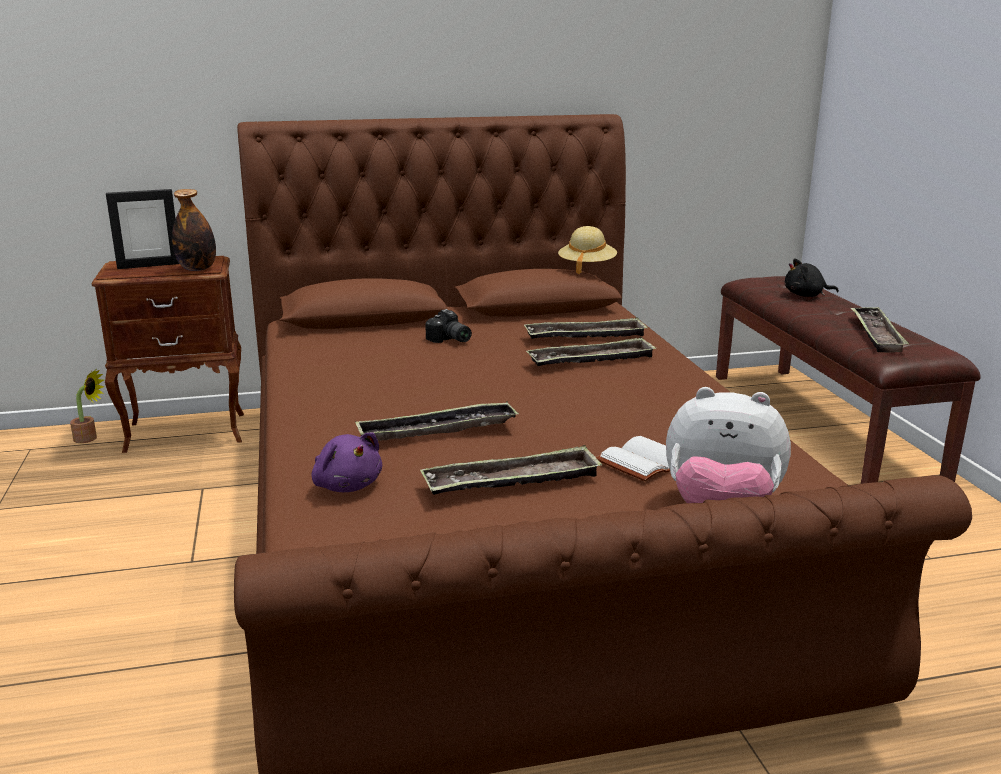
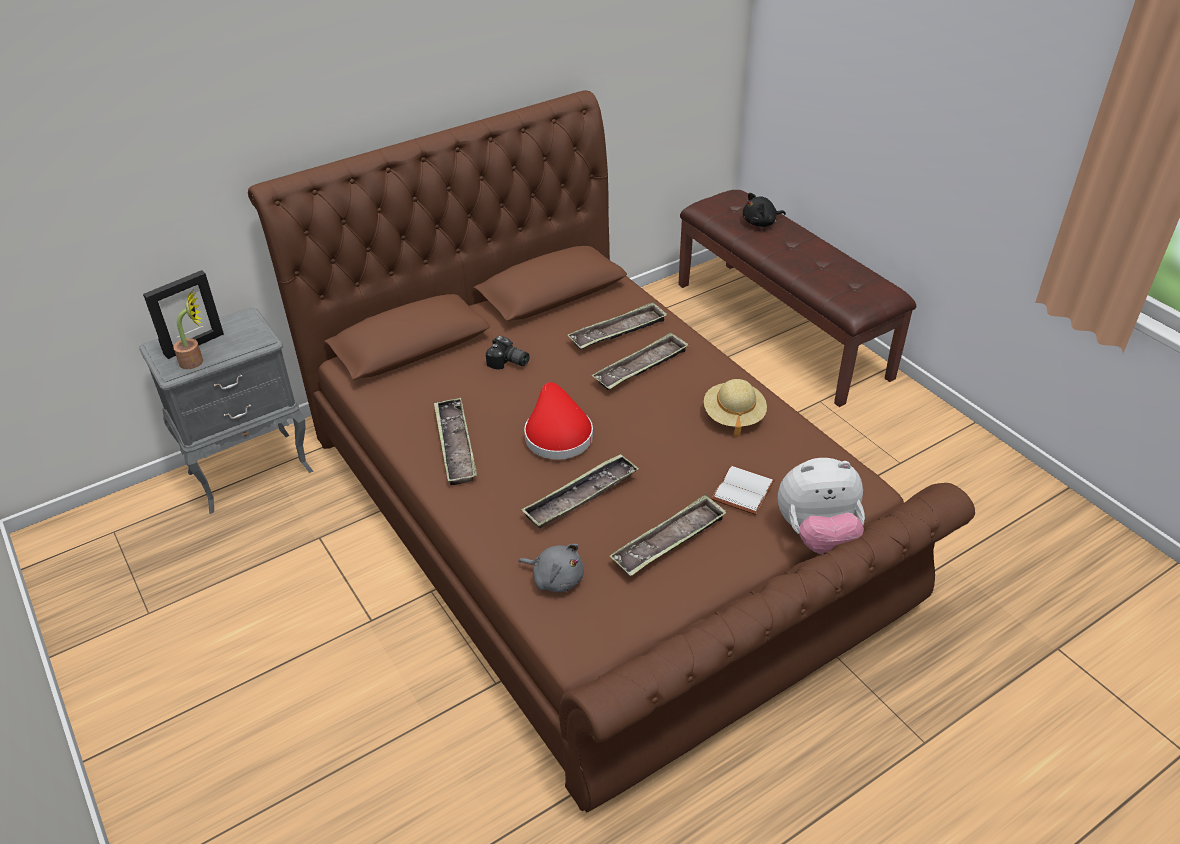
camera: 20 degrees left, 20 degrees up
(90, 438) = (162, 503): potted plant -> potted plant (196, 361)
(186, 432) = (251, 471): brown nightstand -> grey nightstand
(197, 269) = (249, 341): bottle -> none
(346, 485) = (555, 578): purple plush toy -> grey plush toy
(454, 387) = (557, 434): none -> red hat
(586, 267) = (588, 246): beige hat -> beige hat (733, 416)
(876, 334) = (834, 275): tray -> tray (455, 445)

